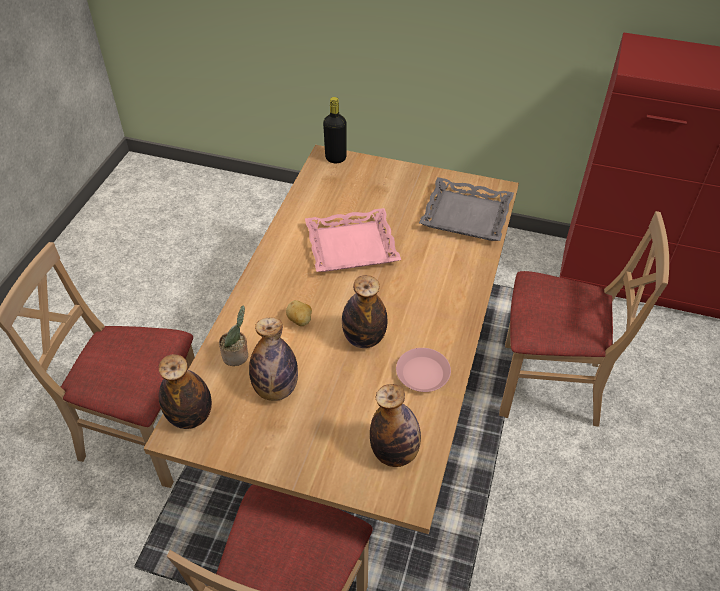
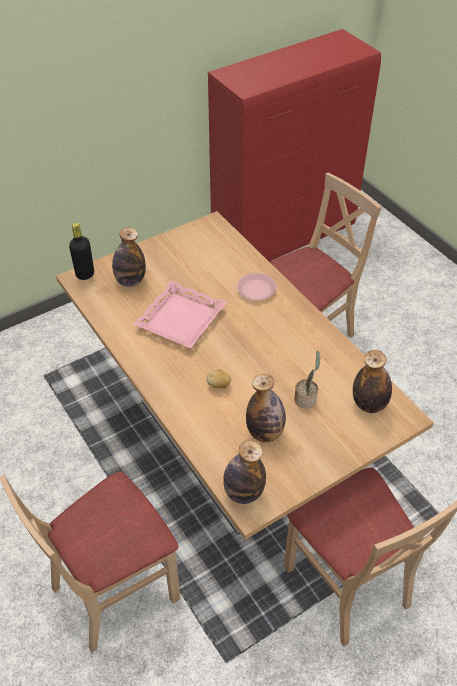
camera: 50 degrees left, 0 degrees up
(237, 355) = (215, 436): potted plant -> potted plant (306, 398)
(364, 338) = (267, 363): bottle -> bottle (130, 281)
(423, 373) = (323, 353): pink plate -> pink plate (256, 289)
(466, 215) = (217, 250): grey tray -> none

